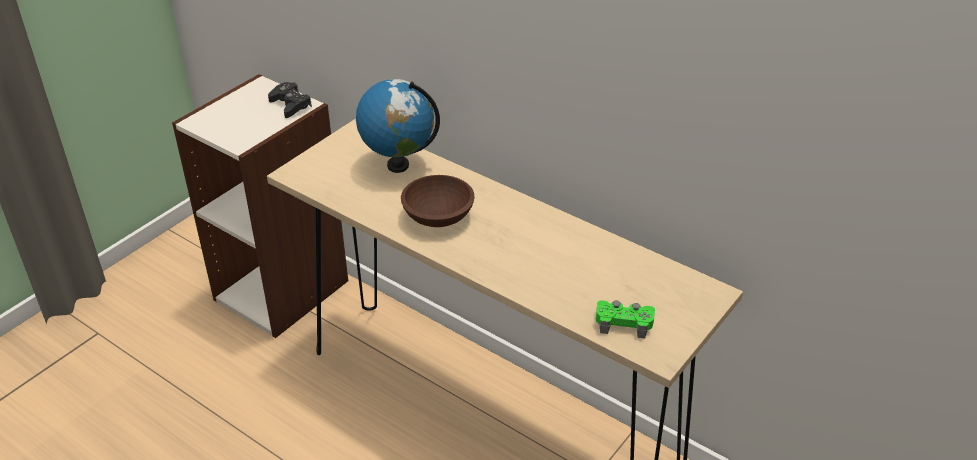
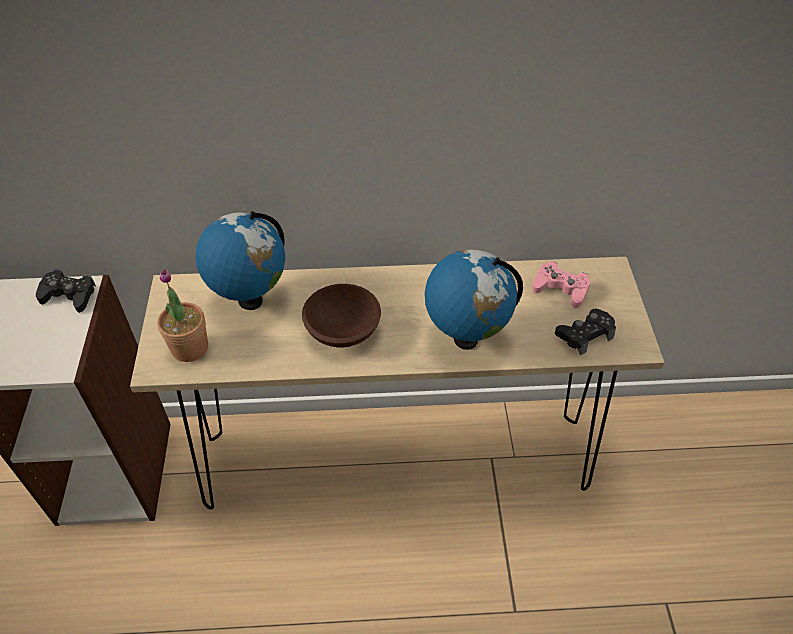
camera: 40 degrees left, 10 degrees up
(326, 173) = (190, 348): none -> potted plant
(522, 271) = (465, 338): none -> globe
(624, 322) = (585, 335): green game controller -> black game controller
(646, 281) = (560, 289): none -> pink game controller

